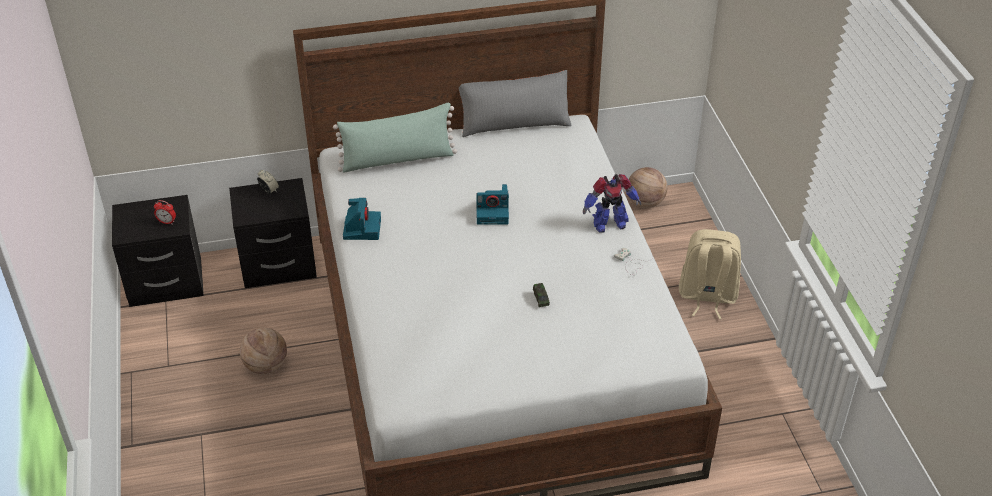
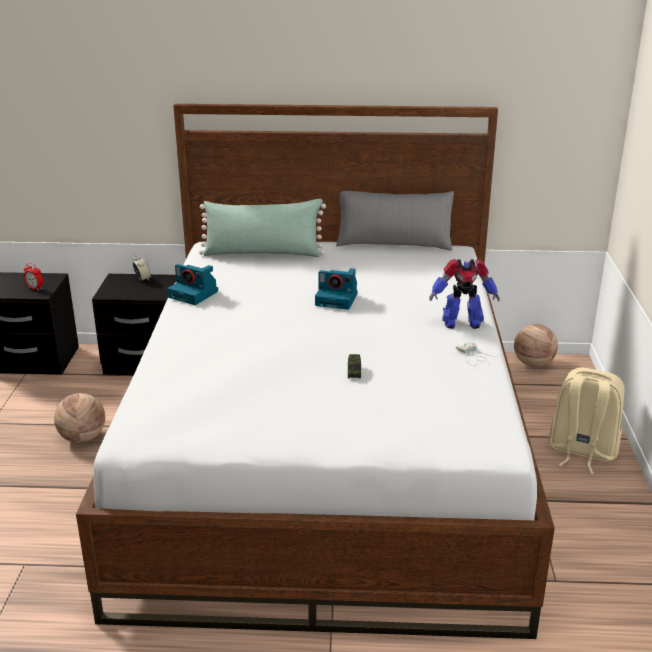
camera: 15 degrees right, 15 degrees down
(362, 228) = (194, 294): camera -> camera turned 105 degrees clockwise

